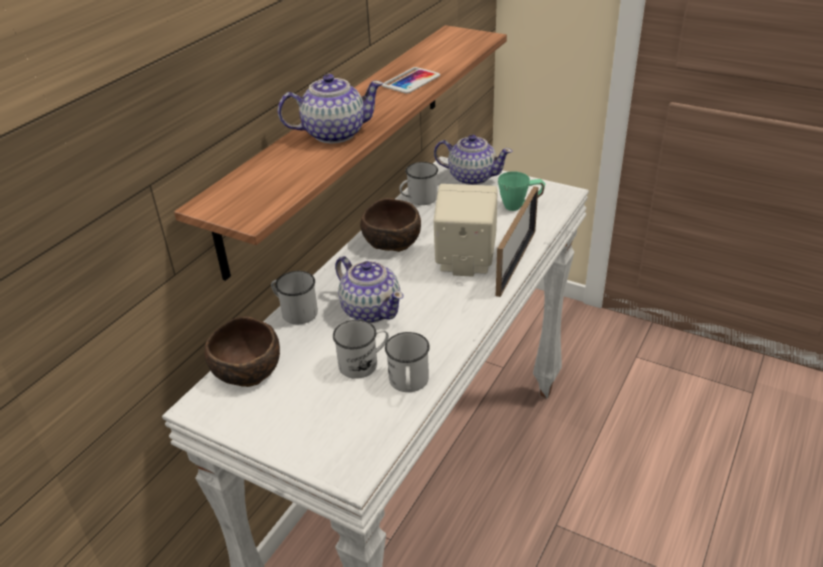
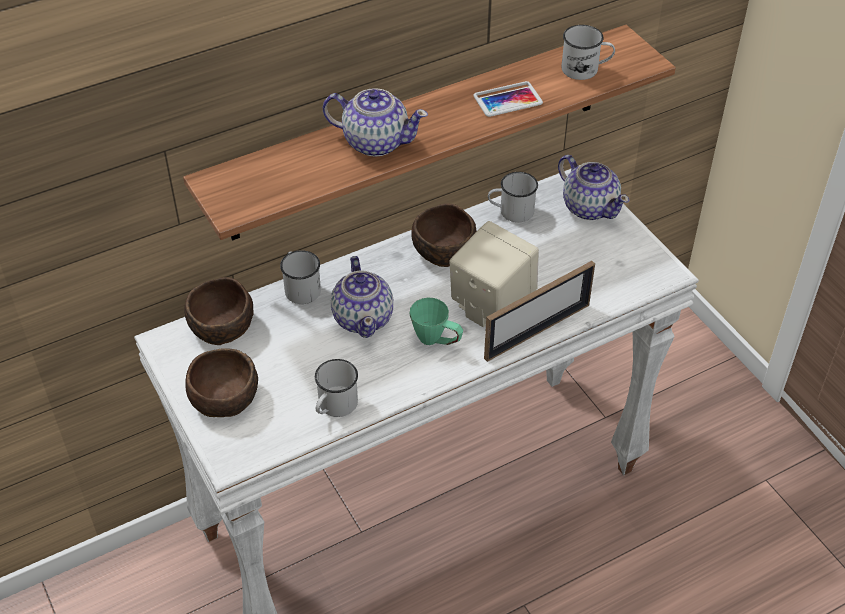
camera: 30 degrees right, 10 degrees up
(301, 422) = (226, 397): none -> brown bowl
(364, 363) = (315, 368): white mug -> white mug (586, 69)
(520, 206) = (604, 267): green mug -> green mug (437, 341)

